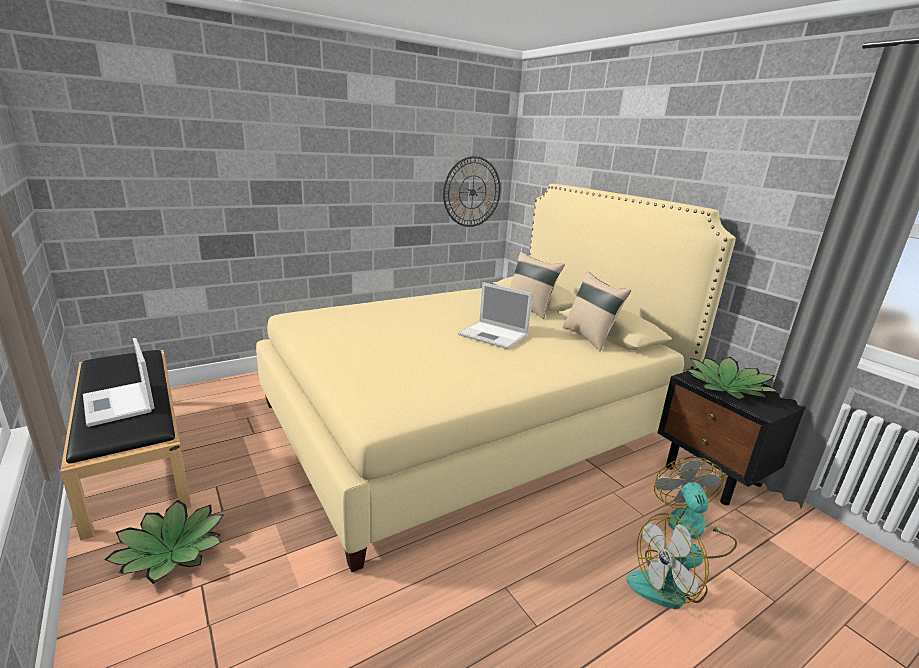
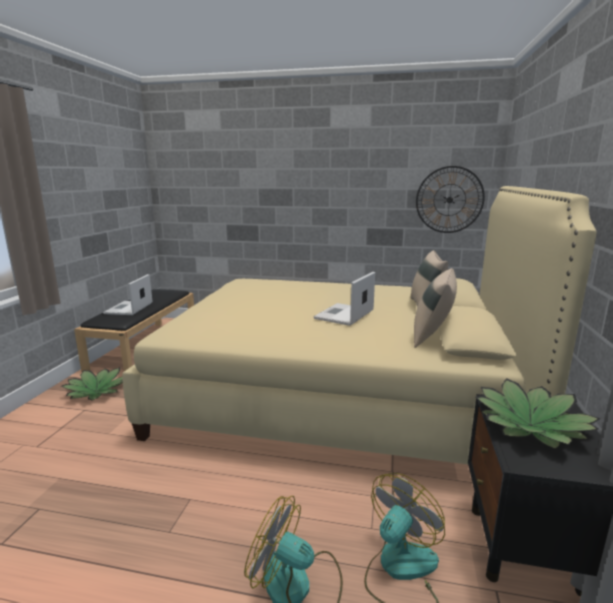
camera: 45 degrees right, 5 degrees down
(494, 335) = (344, 315): laptop -> laptop turned 45 degrees clockwise

